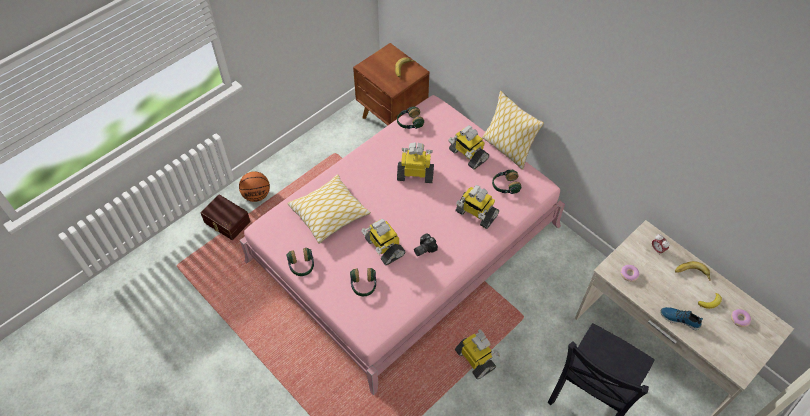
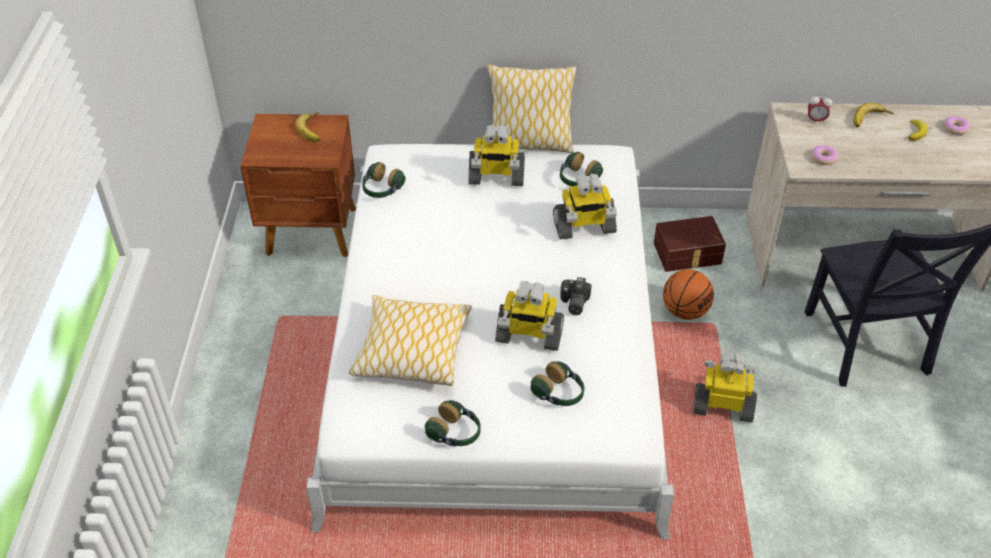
camera: 45 degrees left, 10 degrees down
(226, 222) = (224, 507): brown storage box -> brown storage box (688, 254)
(256, 195) = (228, 441): basketball -> basketball (685, 311)
(404, 243) = (495, 351): pink bed -> white bed
(415, 174) = (462, 235): toy robot -> none
(680, 318) = (914, 163): shoe -> none

